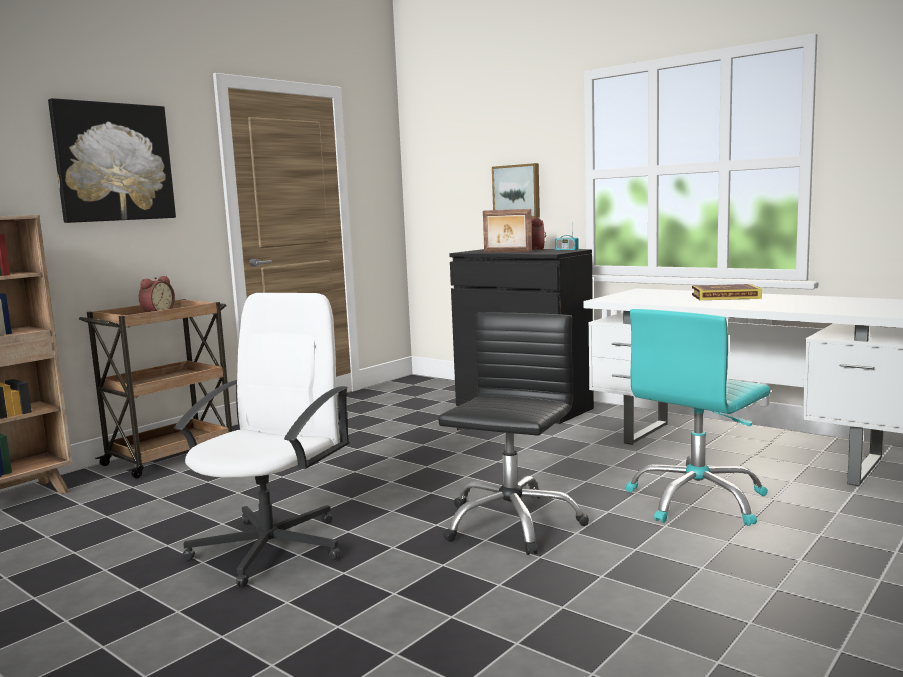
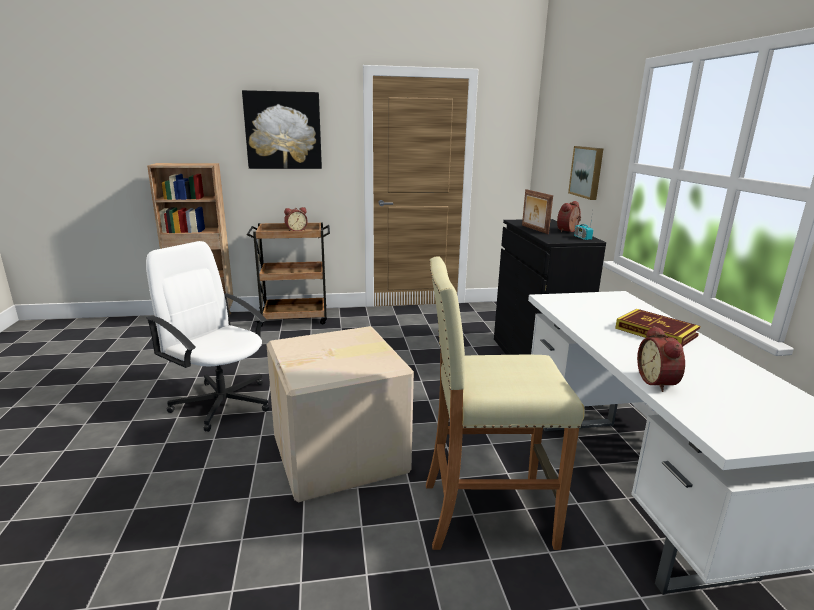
camera: 40 degrees right, 10 degrees up
(272, 547) = (222, 402): white office chair -> white office chair turned 120 degrees counterclockwise
(511, 522) = (341, 455): black office chair -> cardboard box
(697, 501) = (485, 513): turquoise office chair -> beige stool
(801, 309) = (658, 382): none -> alarm clock

